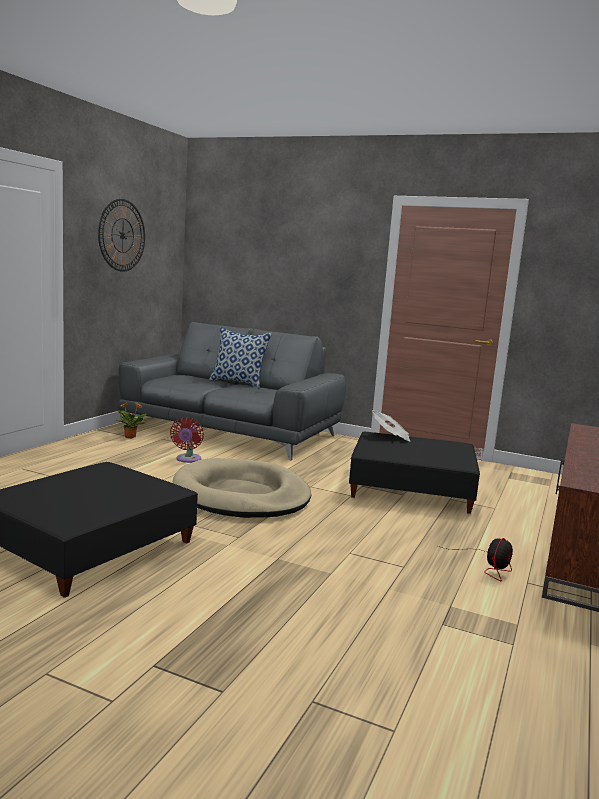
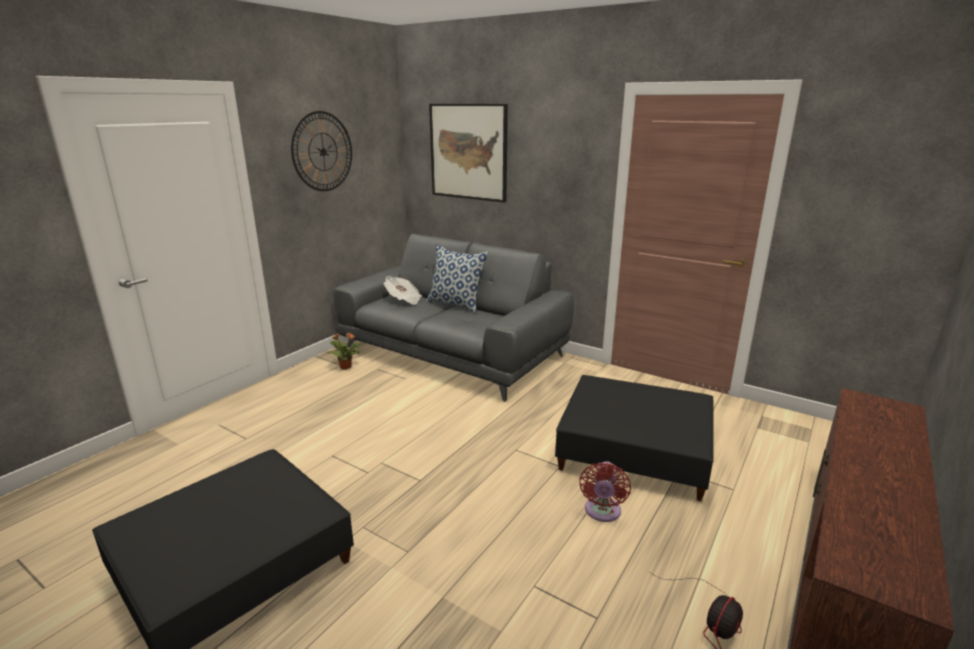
camera: 10 degrees right, 10 degrees up
(188, 459) = (393, 404): red fan -> red fan (602, 512)
(241, 495) = (433, 468): beige dog bed -> none
(251, 249) = (468, 152): none -> picture
(391, 437) = (613, 386): newspaper -> newspaper (403, 300)

